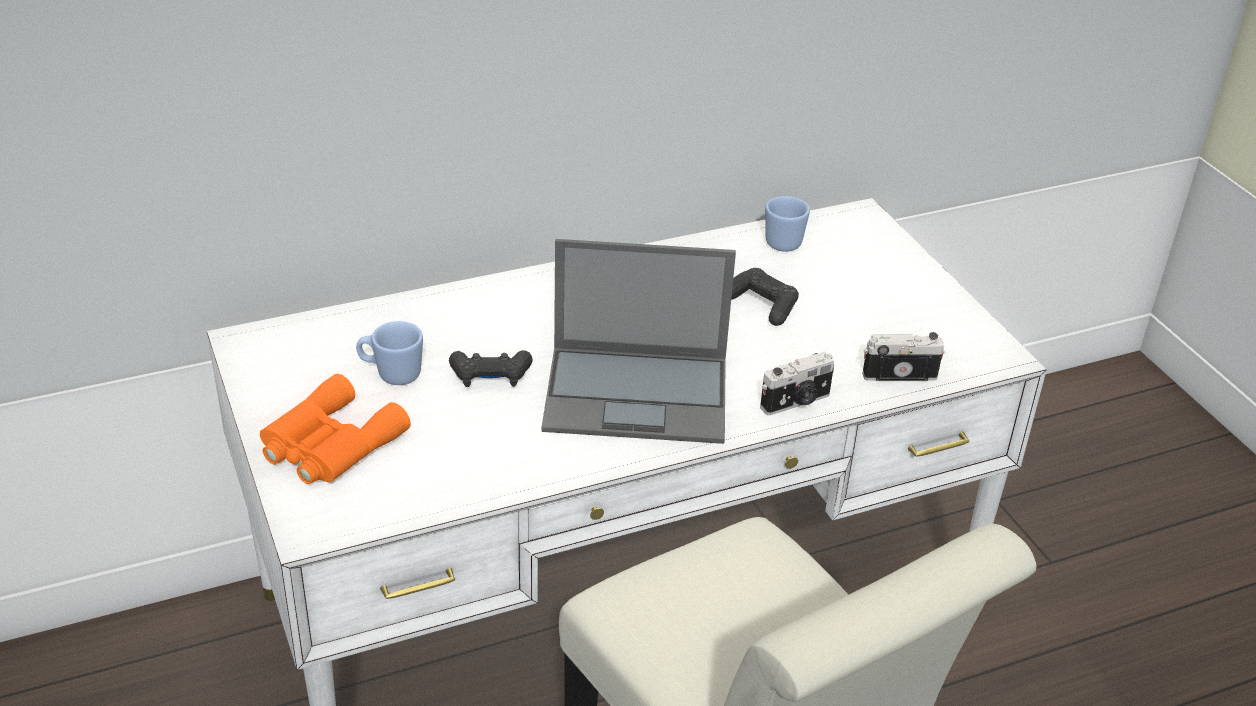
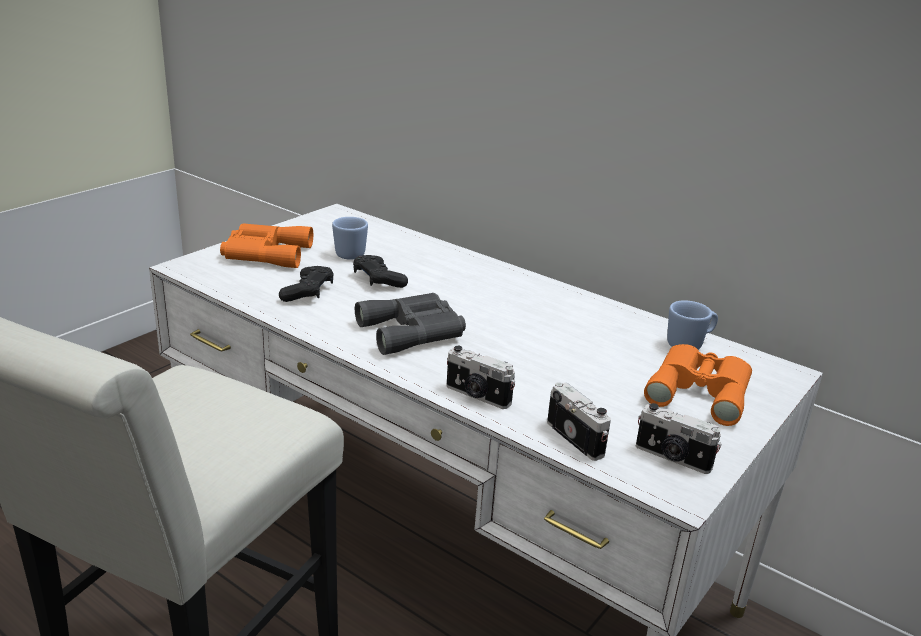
camera: 60 degrees right, 10 degrees down
(639, 394) = (414, 331): laptop -> grey binoculars
(762, 305) = (587, 354): black game controller -> black game controller (308, 292)
(863, 273) = (700, 390): none -> orange binoculars
(954, 337) = (672, 458): none -> camera

